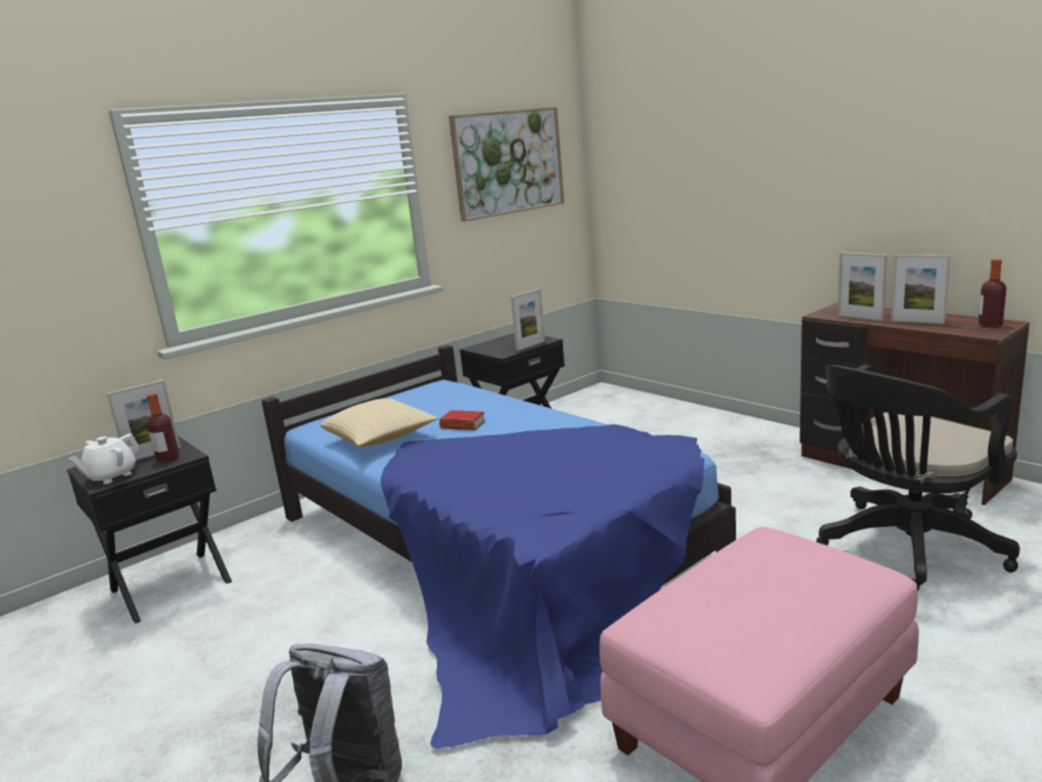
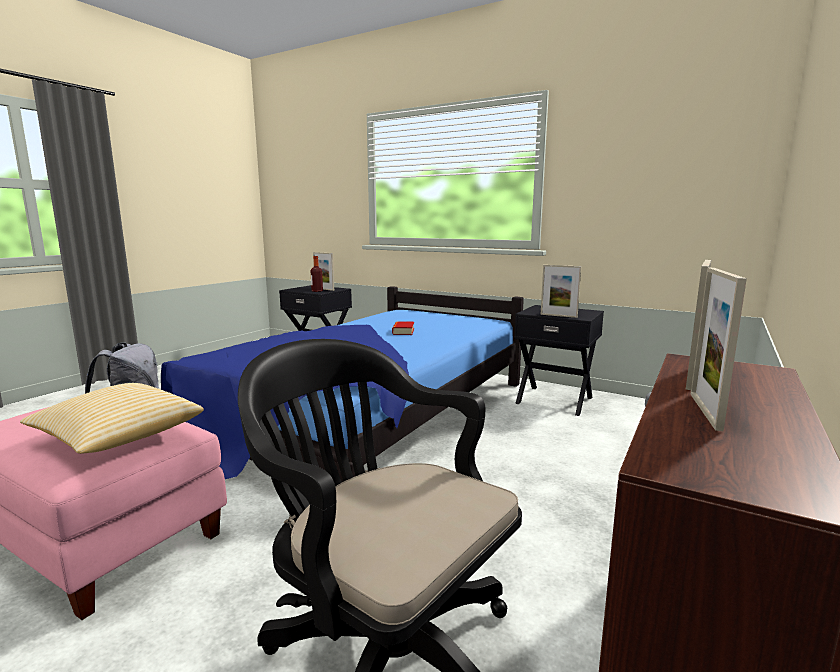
camera: 70 degrees right, 5 degrees down
(111, 476) = (298, 289): white teapot -> none
(380, 439) = (376, 321): pillow -> pillow (118, 438)
(508, 162) = (653, 150): picture -> none
(990, 325) = (753, 473): bottle -> none

